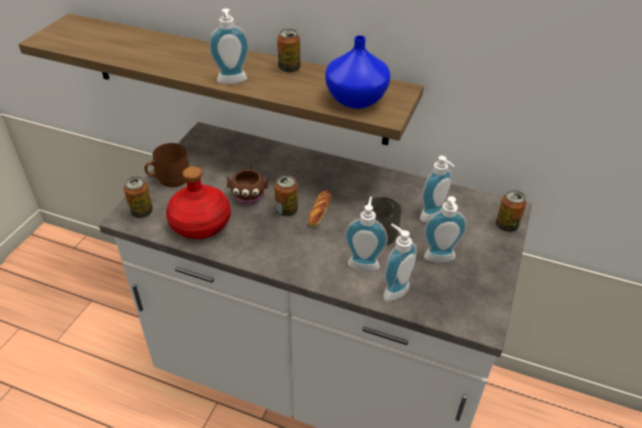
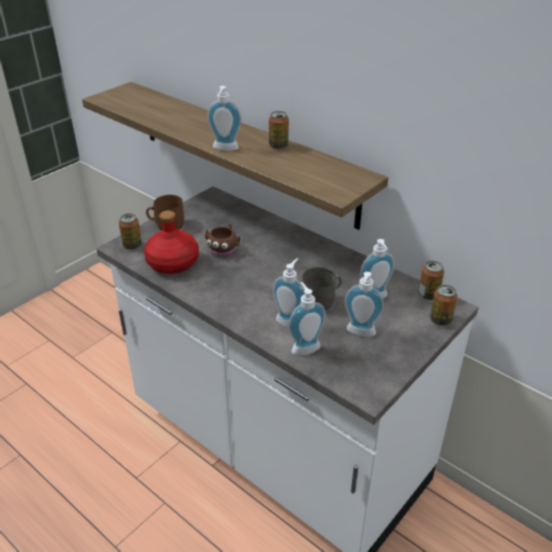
camera: 20 degrees right, 5 degrees down
(286, 210) = (247, 267): can -> can (428, 295)
(320, 211) = (275, 273): bread -> none
(357, 99) = (320, 177): blue vase -> none

